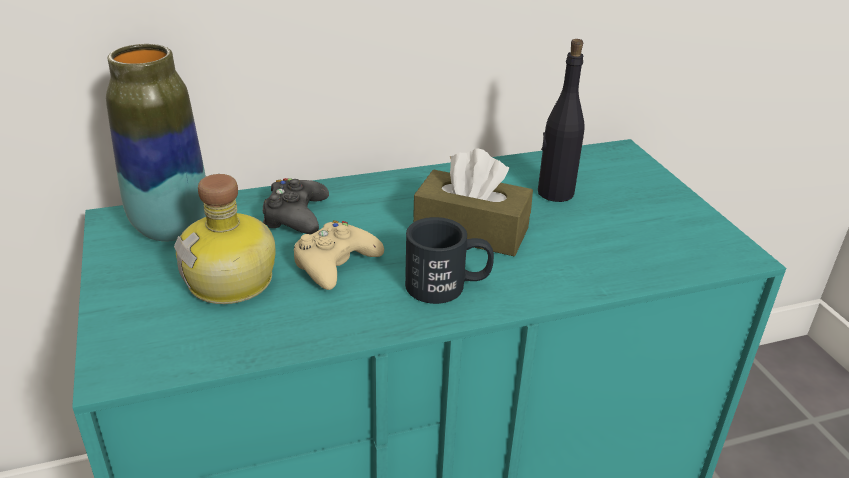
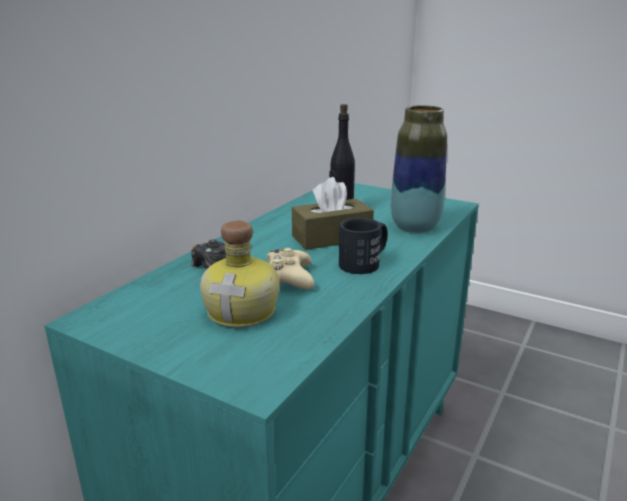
camera: 40 degrees left, 10 degrees down
(171, 228) = (143, 306): vase -> vase (415, 227)

